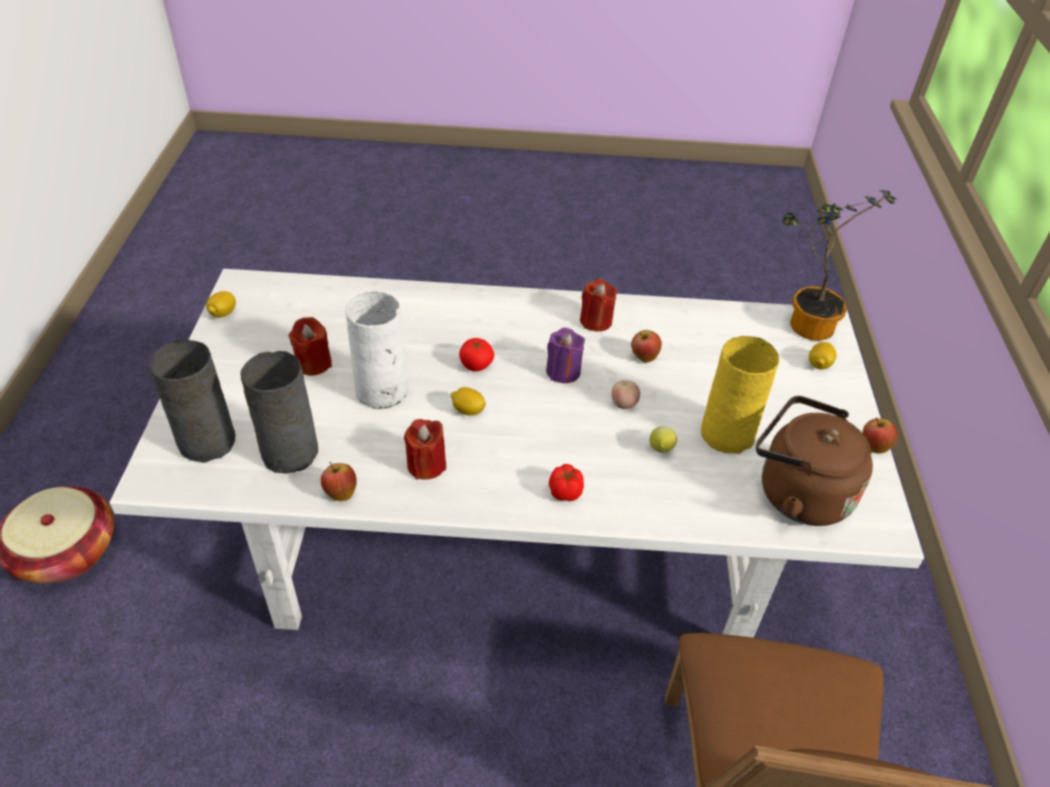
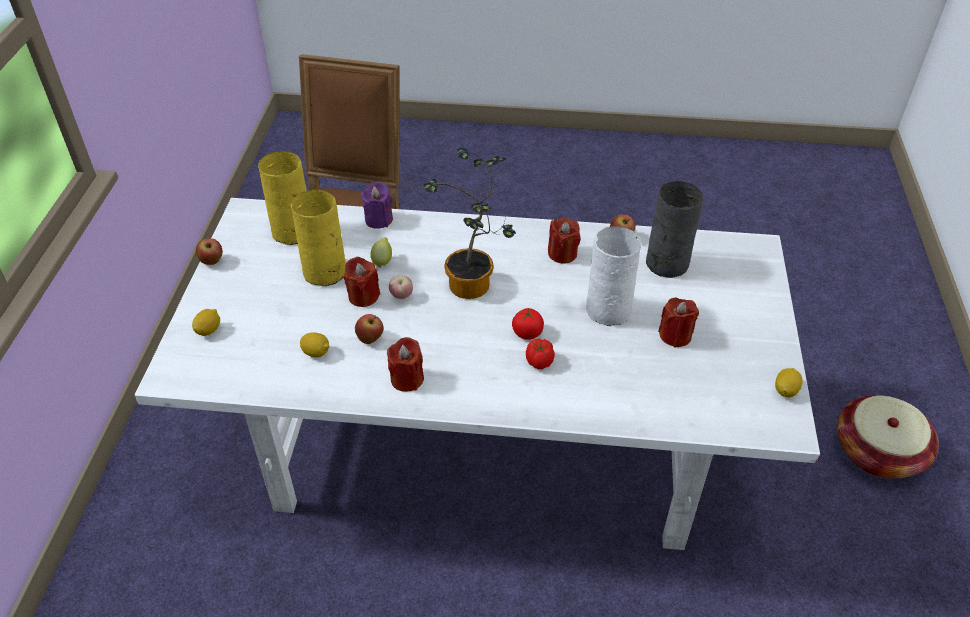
camera: 175 degrees left, 0 degrees up
(207, 440) = (734, 273): grey vase -> none
(468, 410) = (533, 292): lemon -> lemon (316, 352)
(563, 371) = (448, 326): purple candle -> purple candle (378, 219)
(565, 491) = (461, 236): tomato -> tomato (539, 362)
(668, 404) = (363, 296): none -> red candle
(797, 493) = (292, 232): brown kettle -> yellow vase
(805, 323) = (191, 375): potted plant -> potted plant (473, 289)

